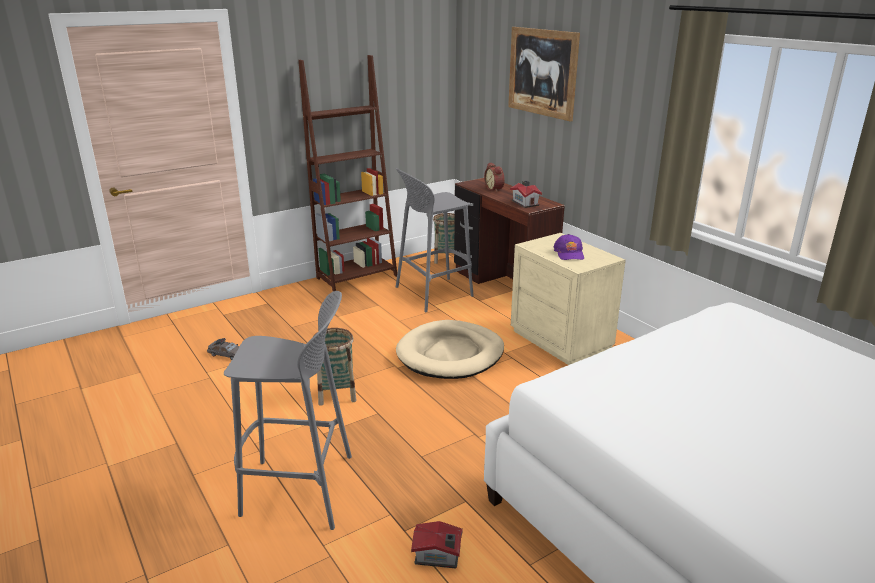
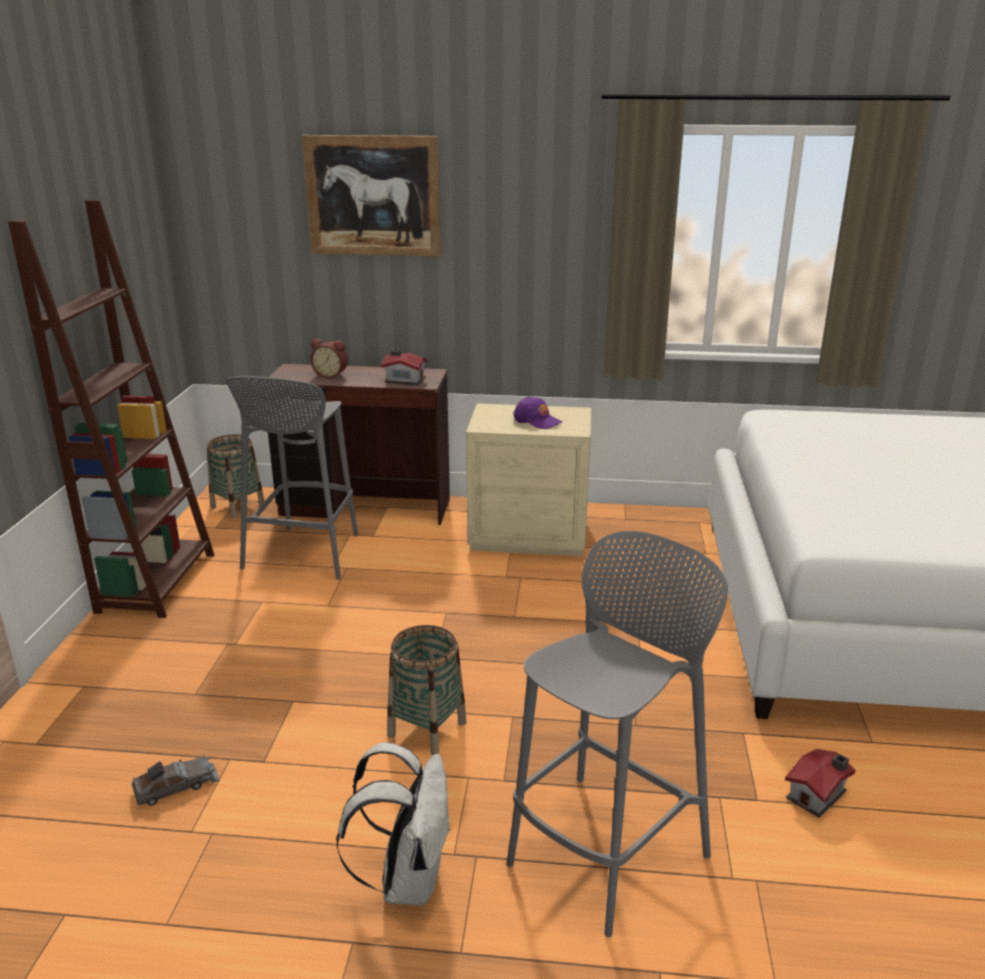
camera: 50 degrees left, 0 degrees up
(226, 438) = (407, 878): none -> white backpack
(450, 354) = (458, 608): beige dog bed -> none

